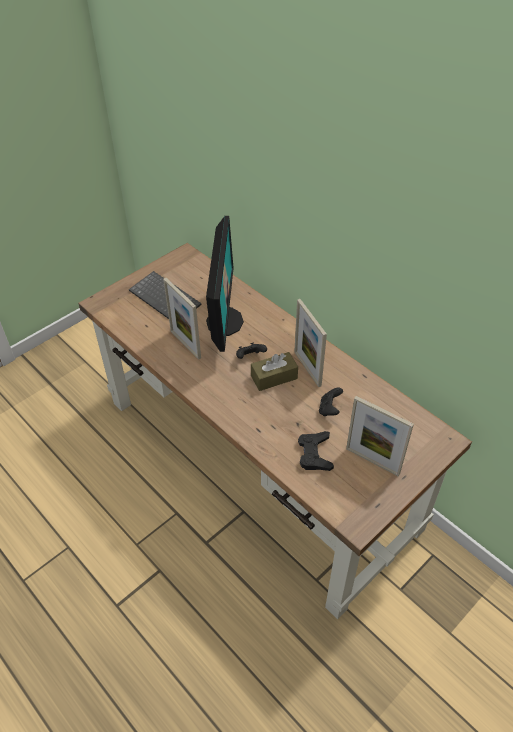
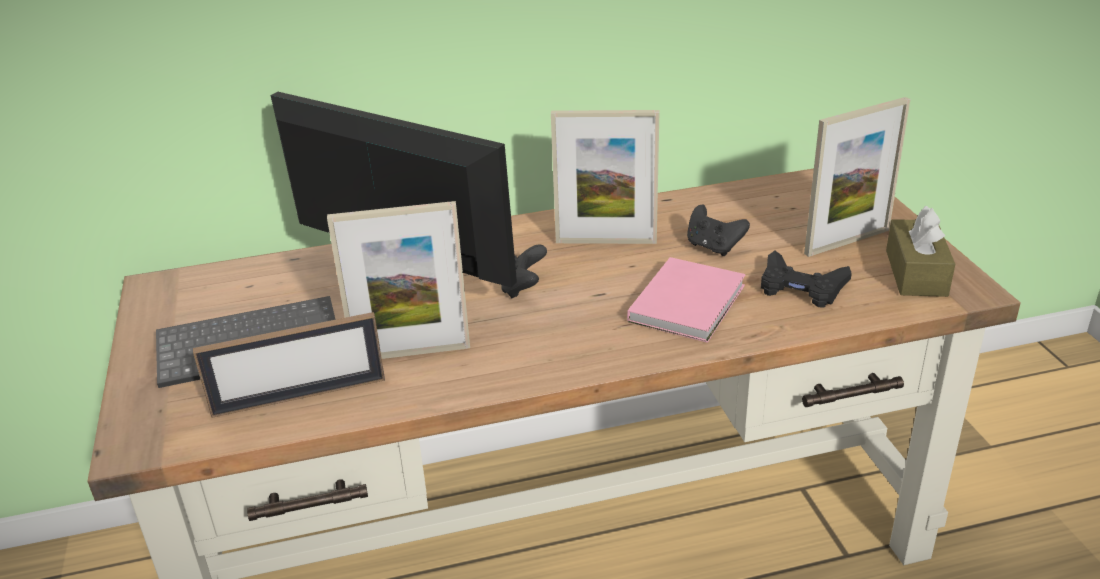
camera: 60 degrees left, 15 degrees down
(143, 327) = (299, 396): none -> picture frame
(274, 377) = (596, 278): brown tissue box -> brown tissue box (916, 273)
(275, 417) = (690, 302): none -> pink book

